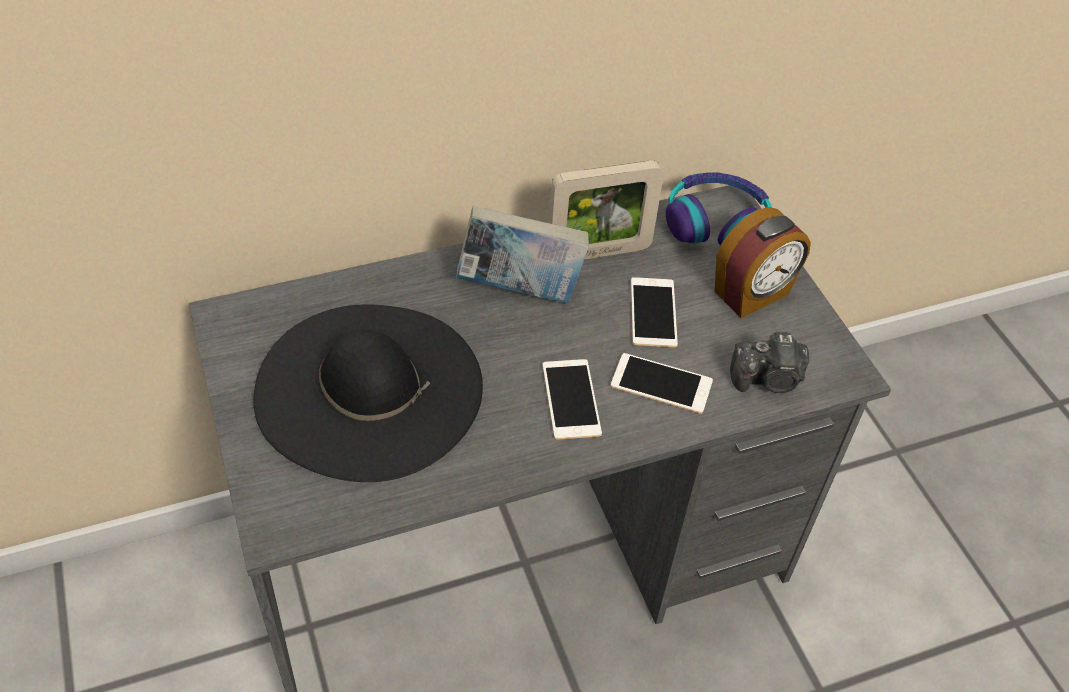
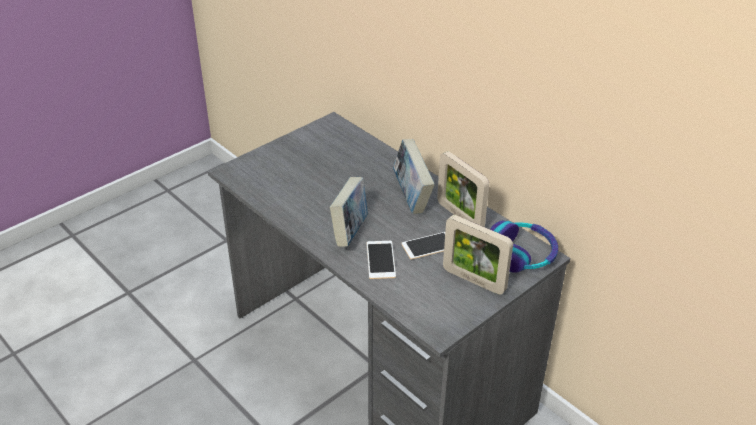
camera: 70 degrees right, 10 degrees down
(369, 389) = (317, 171): black hat -> none
(571, 399) = (350, 232): phone -> book
(752, 294) = (474, 280): alarm clock -> picture frame
(768, 379) = (411, 299): camera -> none

